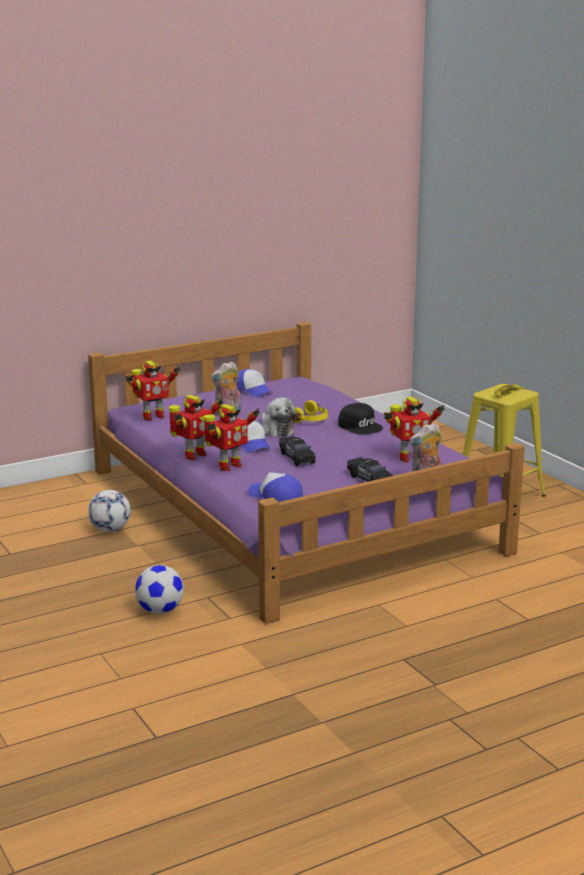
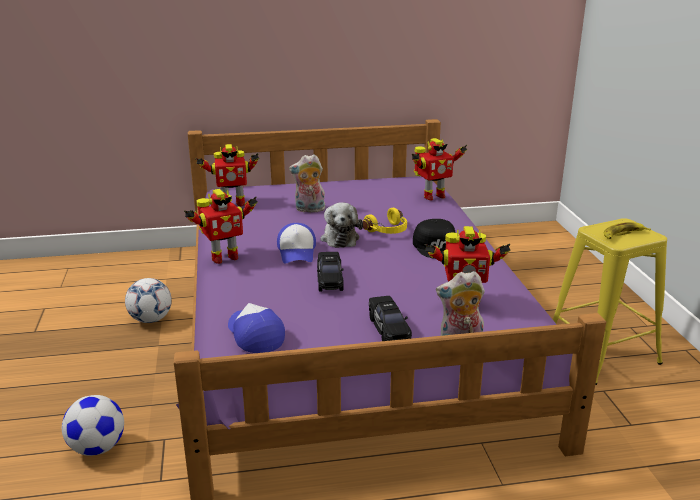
camera: 20 degrees right, 5 degrees up
(228, 466) = (245, 278): toy robot -> toy robot (433, 196)
(253, 390) = (359, 186): cap -> none

